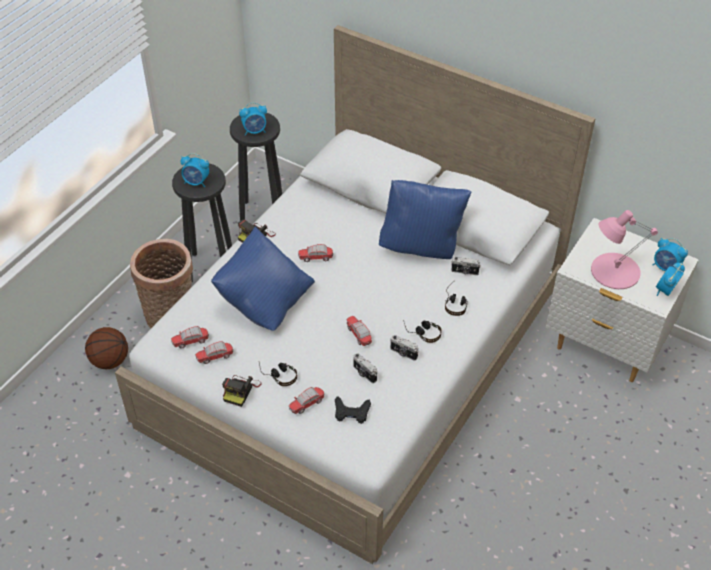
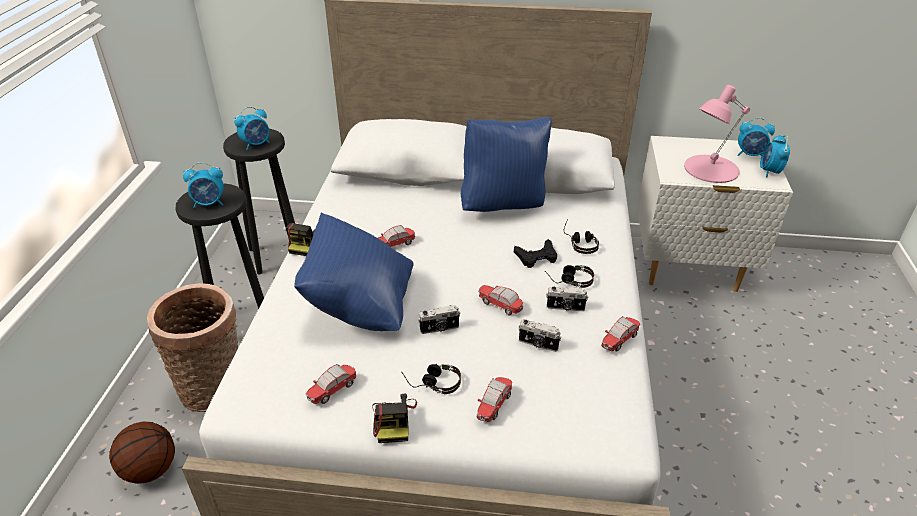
camera: 25 degrees left, 10 degrees down
(191, 342) = (287, 383): toy car -> toy car (619, 340)
(351, 412) = (556, 394): black game controller -> black game controller (536, 257)
(464, 272) = (565, 213): camera -> camera (439, 329)

